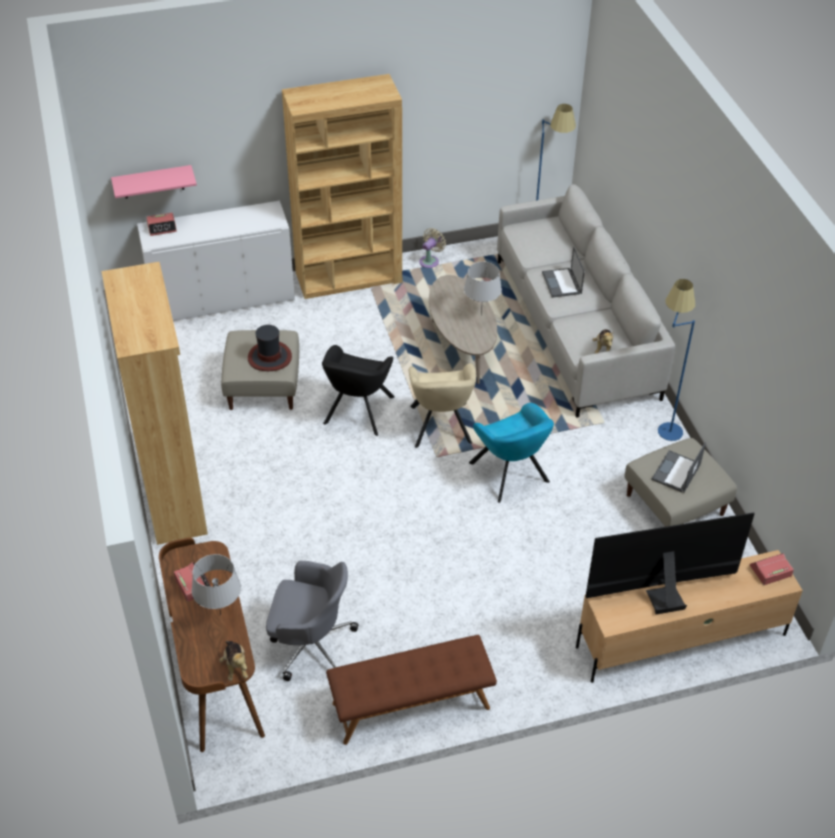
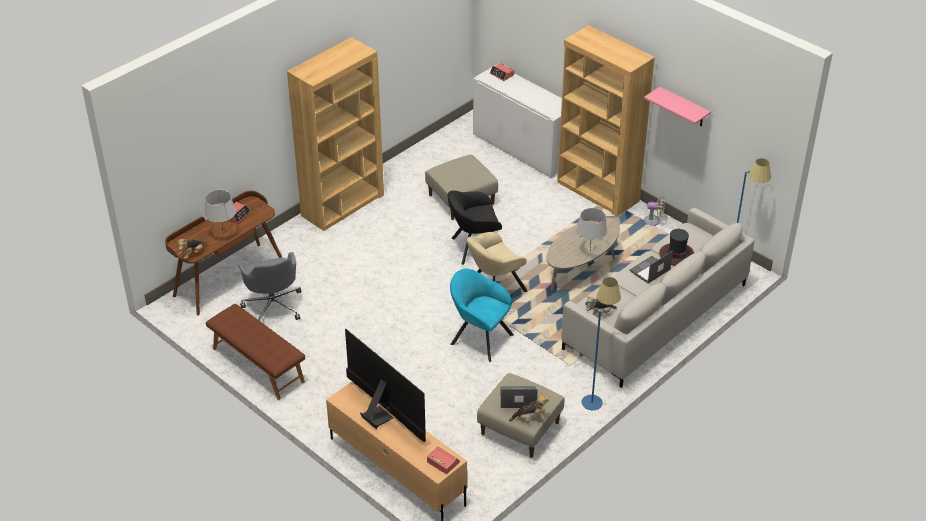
camera: 60 degrees right, 5 degrees down
(153, 182) = (510, 42): pink shelf -> pink shelf (683, 107)
(269, 357) = (461, 178): hat -> hat (676, 255)
(511, 475) = (479, 338): turquoise armchair -> turquoise armchair turned 90 degrees clockwise
(712, 477) = (530, 418): none -> plush toy

